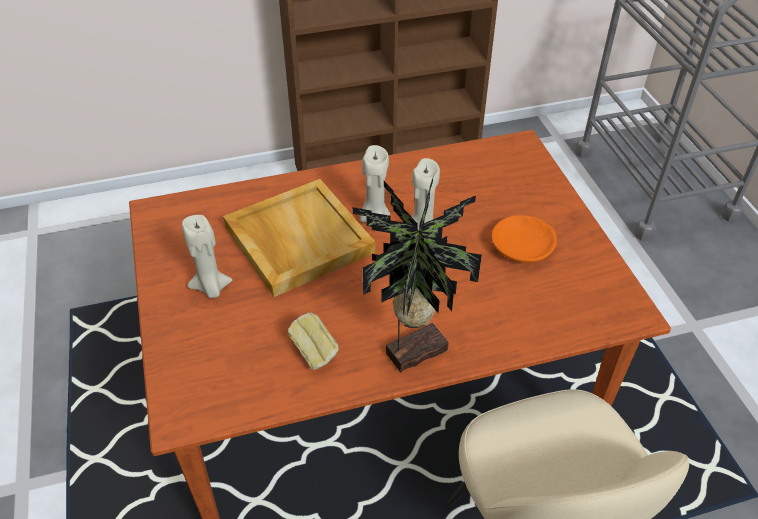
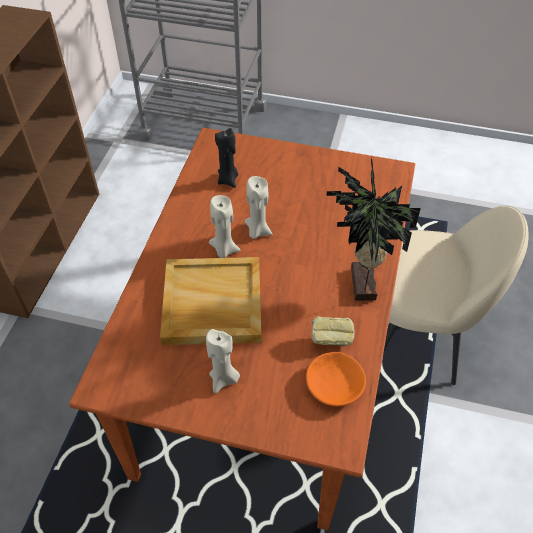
camera: 60 degrees left, 5 degrees up
(474, 179) = (228, 180): none -> black candle
(523, 247) = (309, 189): orange bowl -> orange bowl (334, 383)

